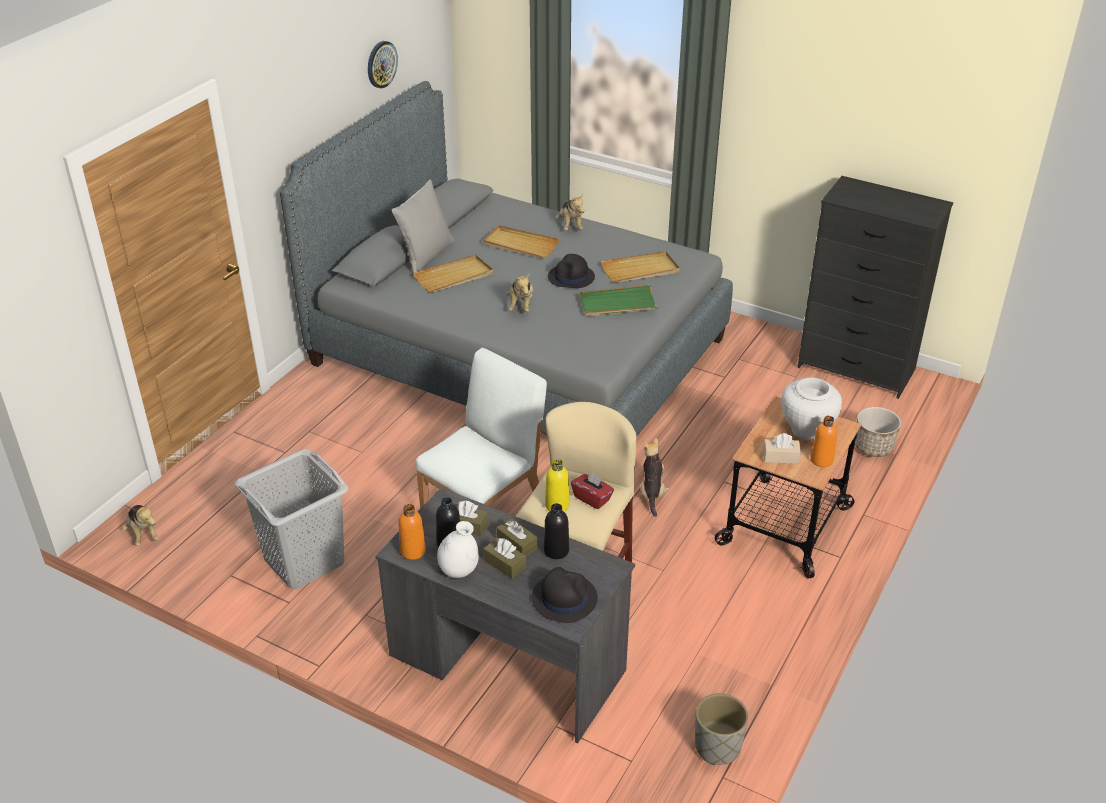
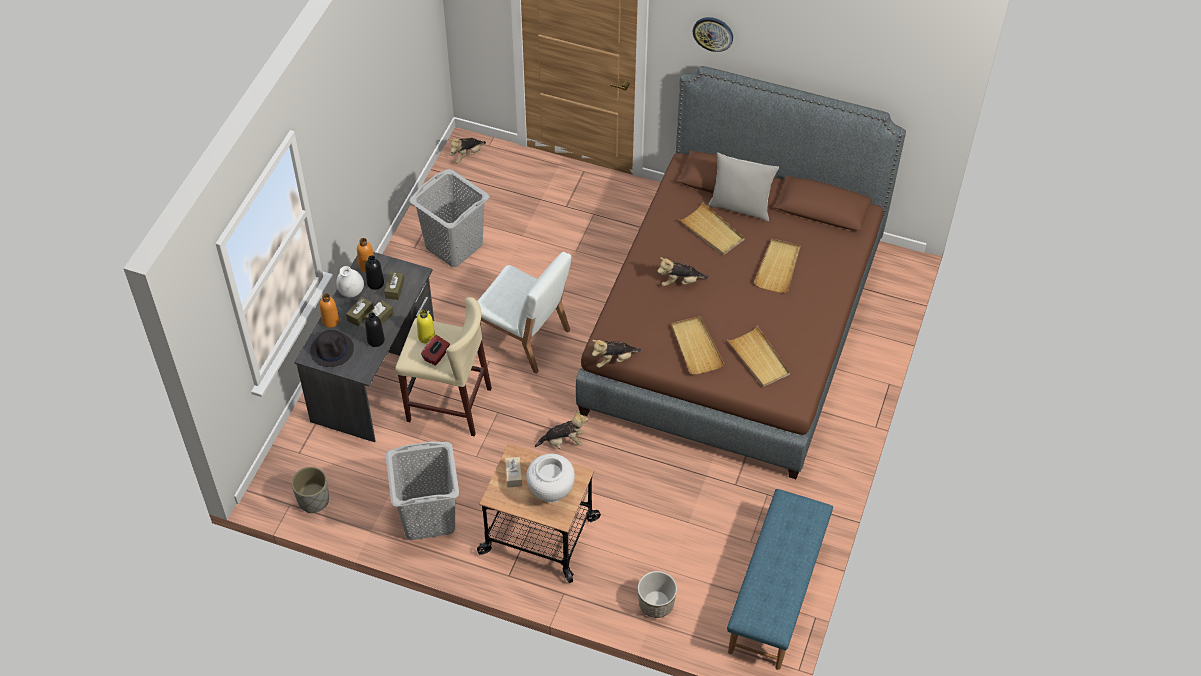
camera: 80 degrees right, 15 degrees up
(381, 64) = (844, 70): wall clock -> wall clock (713, 33)
(517, 351) = (733, 326): grey bed -> brown bed
(570, 225) = (825, 299): plush toy -> plush toy (614, 360)
(571, 277) = (732, 310): black hat -> none
(618, 304) = (696, 347): green tray -> beige tray
(753, 624) = (428, 517): none -> grey laundry basket
(821, 460) = (514, 503): orange bottle -> orange bottle (330, 321)
(857, 369) = (777, 594): black dresser -> blue bench

